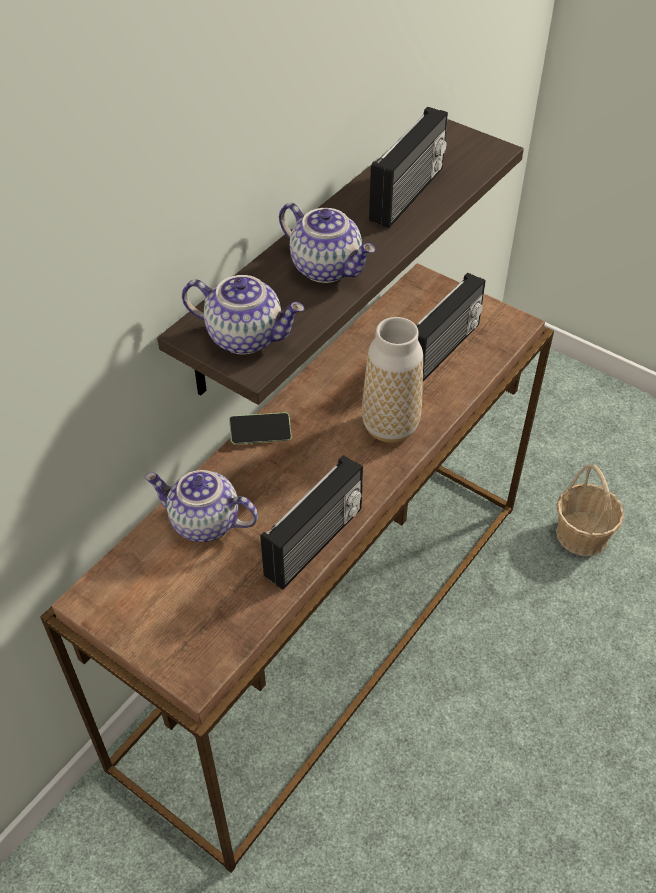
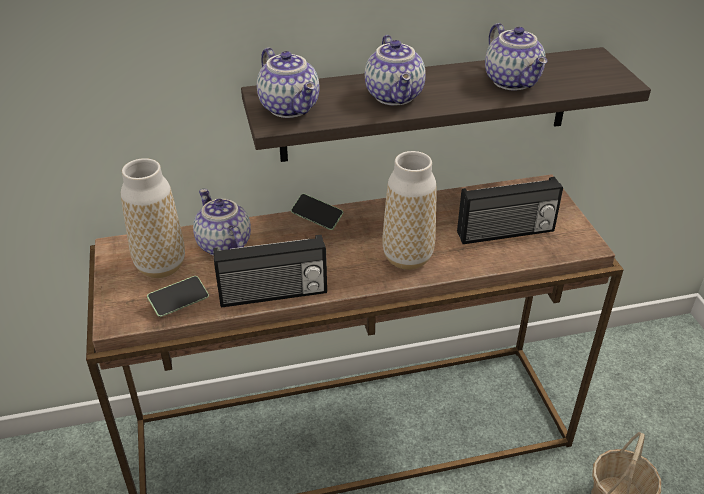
camera: 40 degrees right, 10 degrees down
(167, 587) = (161, 266): none -> vase
(235, 612) = (179, 302): none -> phone
(408, 195) = (513, 81): radio -> teapot

